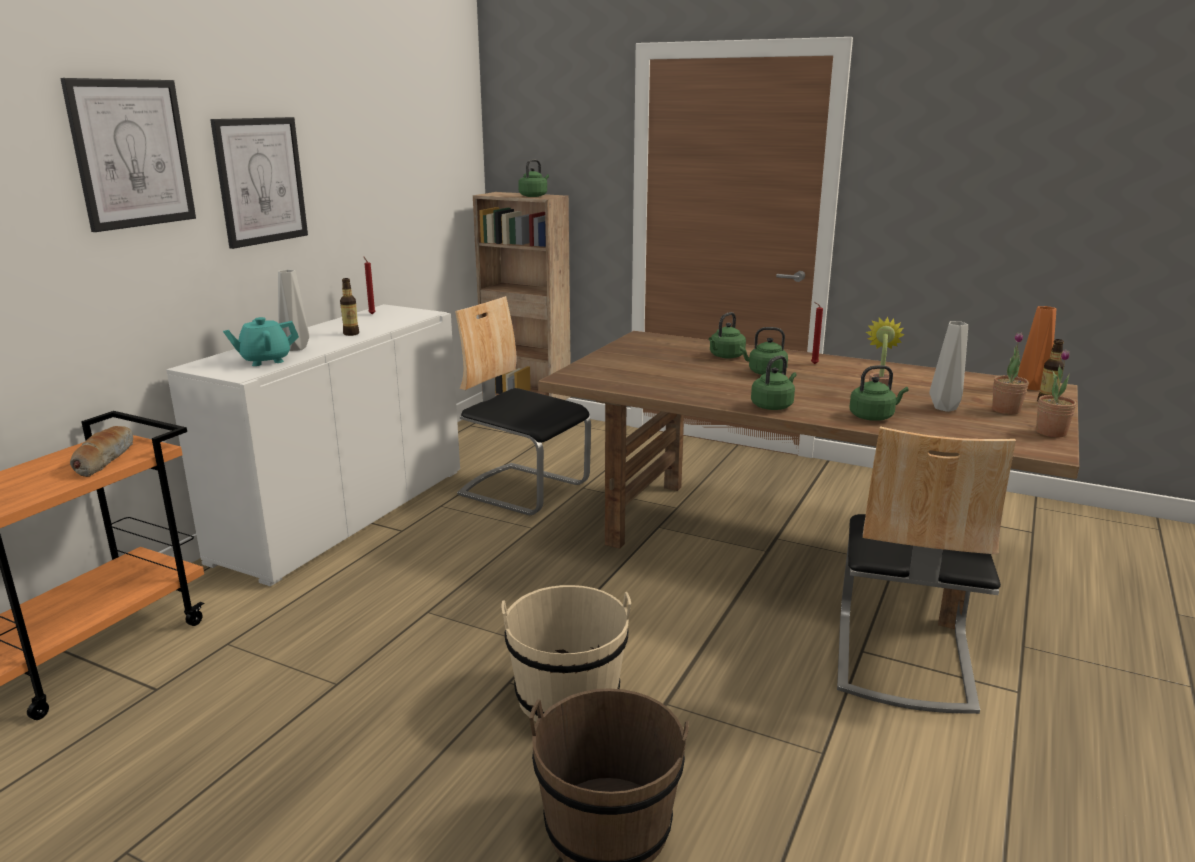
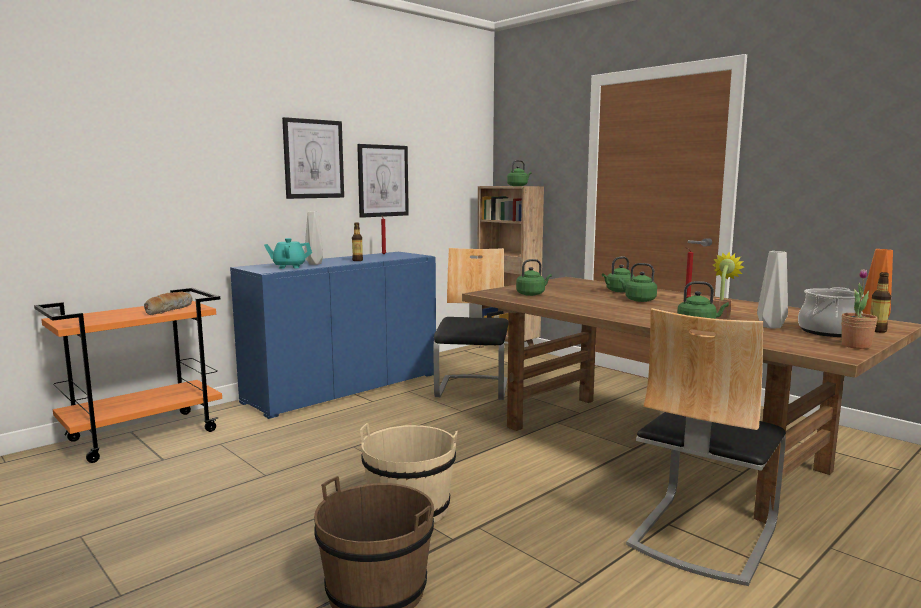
camera: 20 degrees right, 10 degrees down
(131, 153) = (226, 133): picture -> picture (383, 181)
(345, 514) = (344, 388): white cabinet -> blue cabinet
(523, 489) = (473, 389): chair -> chair turned 45 degrees clockwise
(773, 406) = (620, 315): green kettle -> green kettle (532, 294)
(1006, 410) = (828, 331): potted plant -> cooking pot

